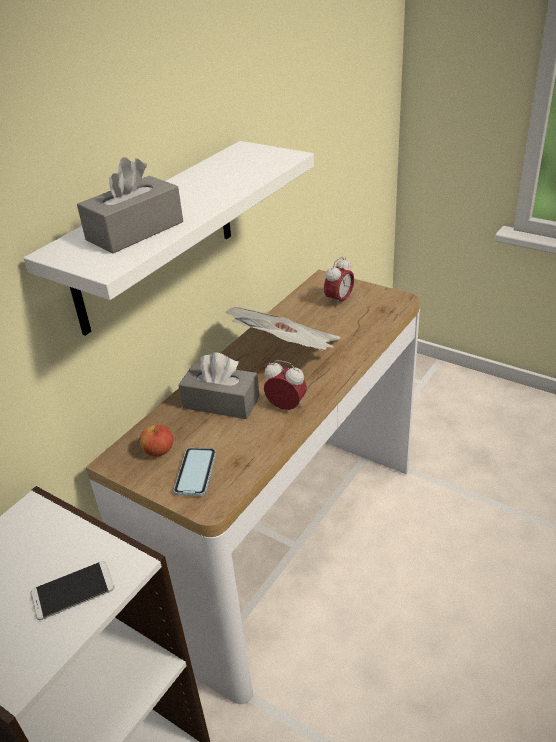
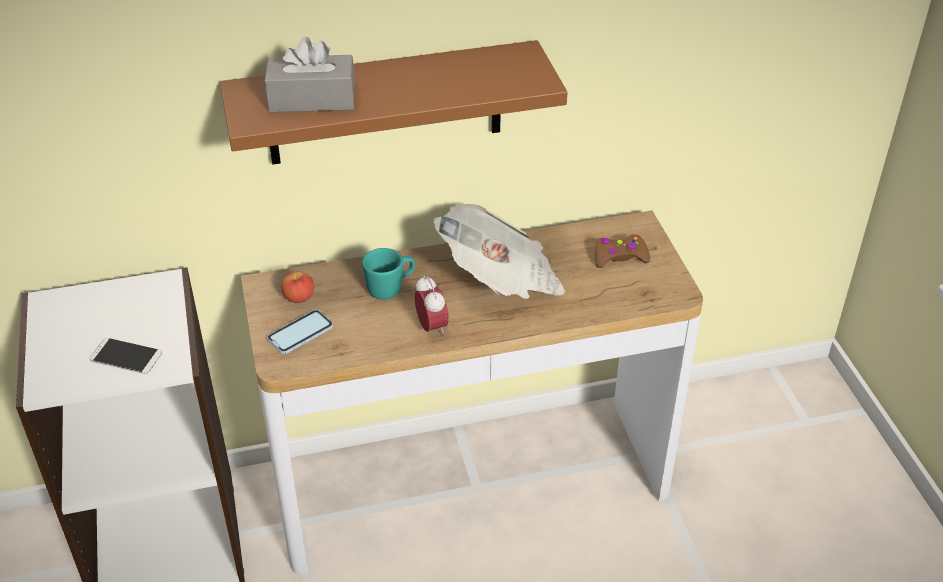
camera: 40 degrees right, 5 degrees up
(155, 237) = (385, 104): white shelf -> brown shelf
(221, 402) = (390, 288): grey tissue box -> turquoise mug
(339, 301) = (619, 257): alarm clock -> brown game controller

